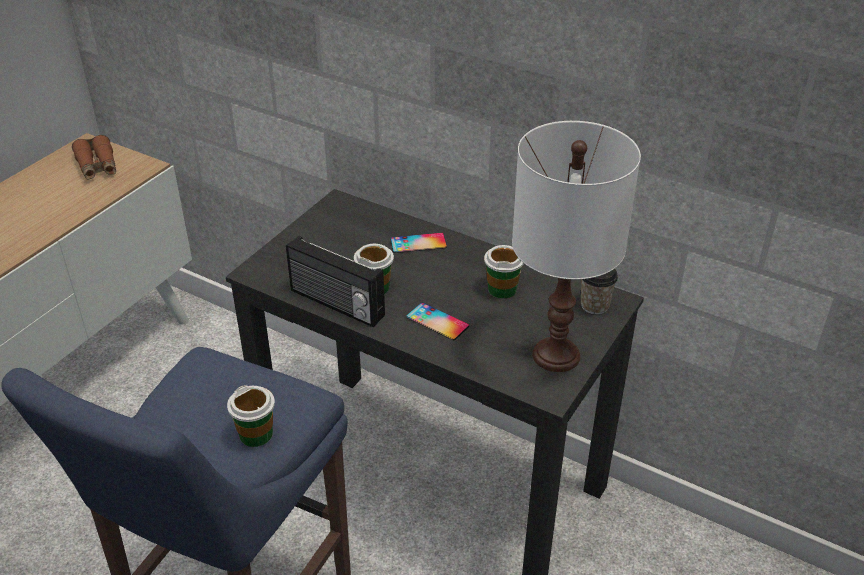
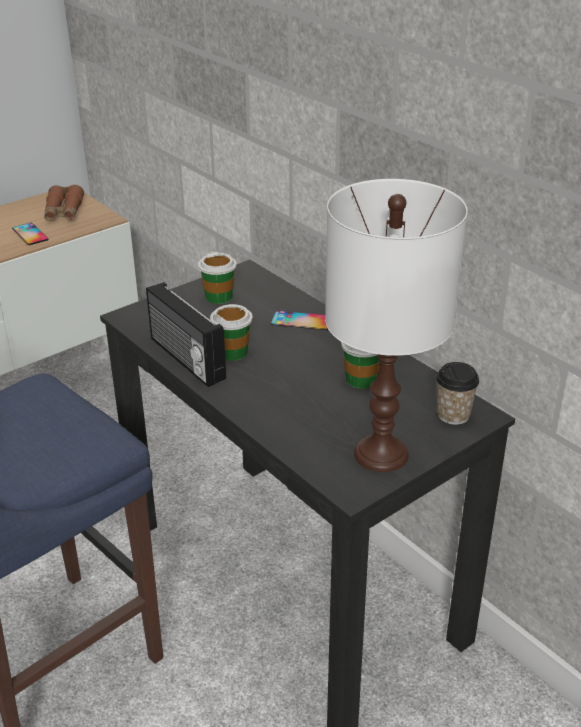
camera: 20 degrees right, 5 degrees down
(256, 434) = (40, 459): cup -> cup (219, 297)
(437, 321) = (275, 395): phone -> phone (30, 234)

